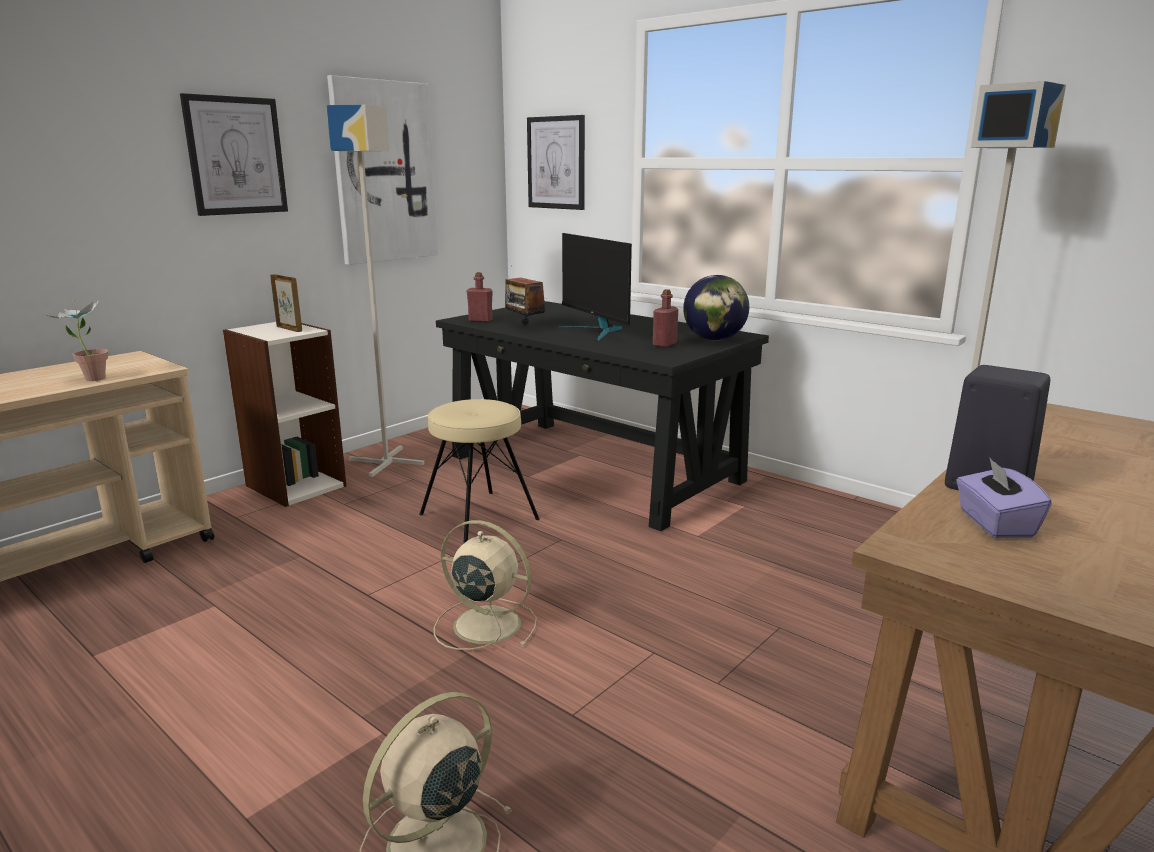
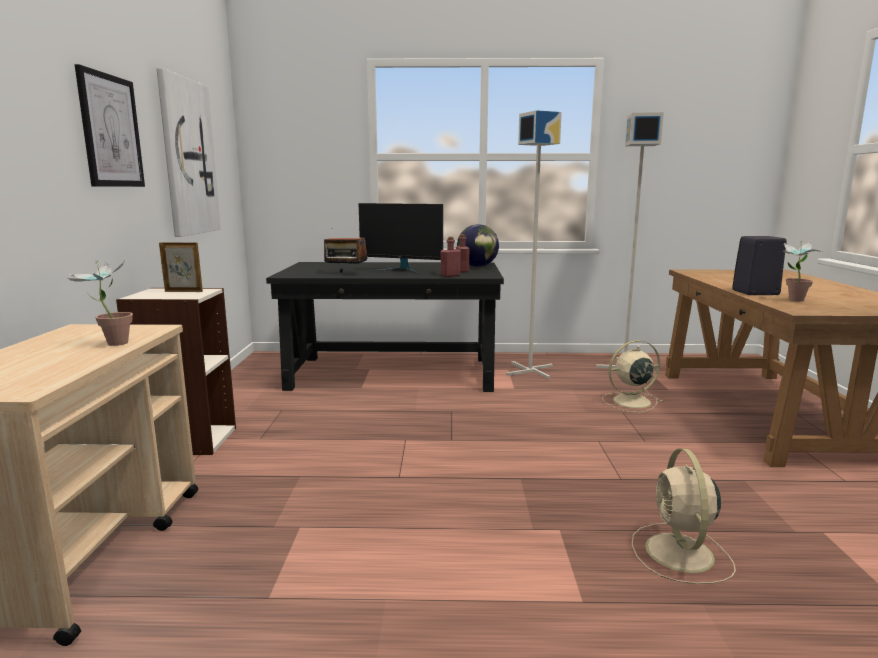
camera: 40 degrees left, 5 degrees down
(387, 462) = (236, 406): grey floor lamp -> grey floor lamp (530, 370)
(479, 517) = (377, 416): beige stool -> none
(480, 321) = (302, 274): red bottle -> red bottle (450, 275)
(484, 624) = (499, 462): beige fan -> beige fan (630, 401)
(556, 163) = (295, 157): picture -> none
(994, 524) = (793, 300): purple tissue box -> potted plant

